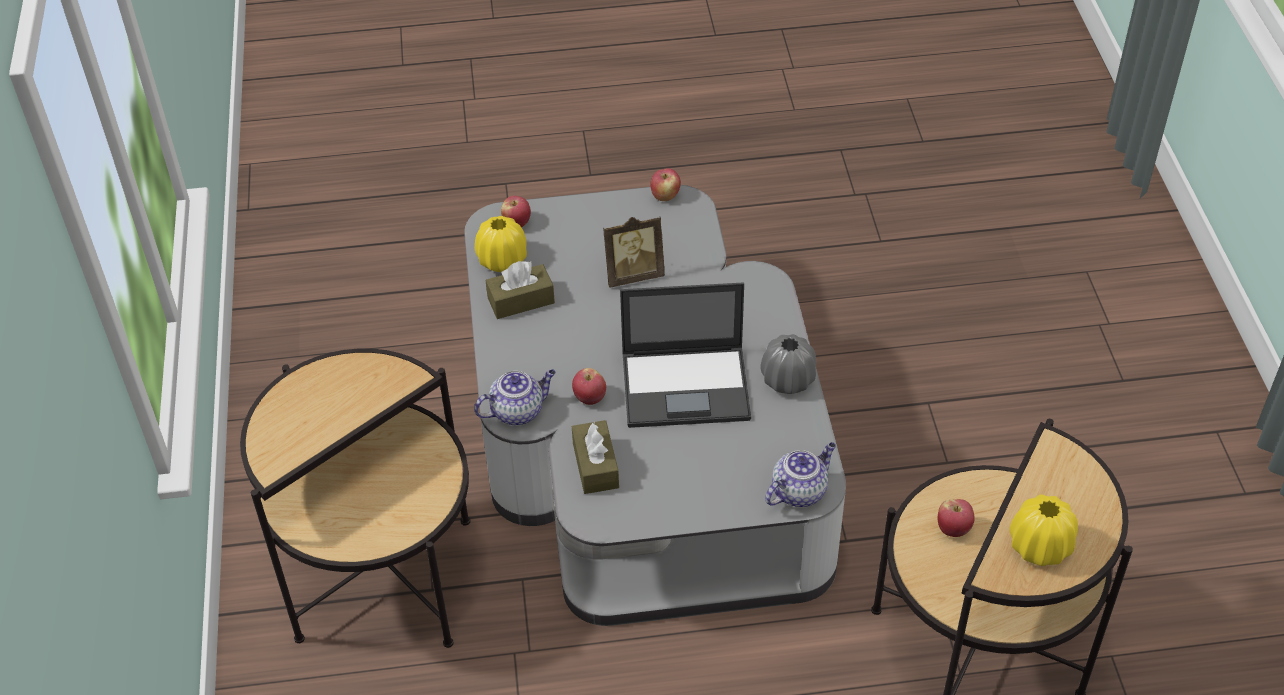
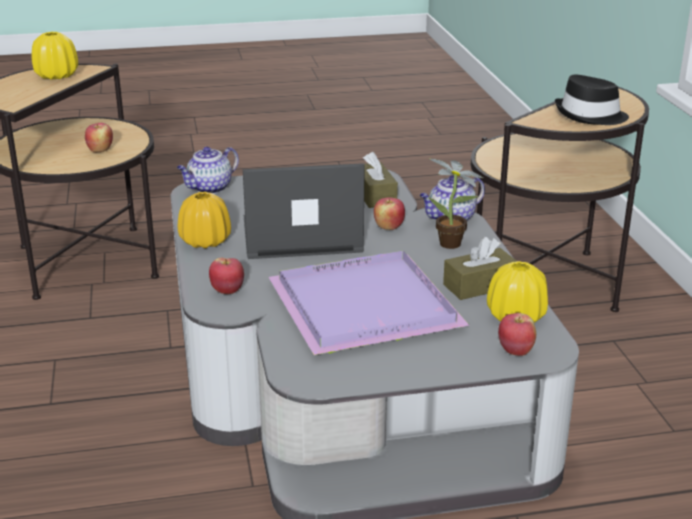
camera: 175 degrees right, 20 degrees down
(334, 387) = (590, 116): none -> black hat
(528, 363) = (453, 245): none -> potted plant
(633, 274) = (362, 308): picture frame -> purple tray
(665, 196) = (332, 384): apple -> apple (228, 291)
(787, 380) = (205, 241): grey vase -> yellow vase

